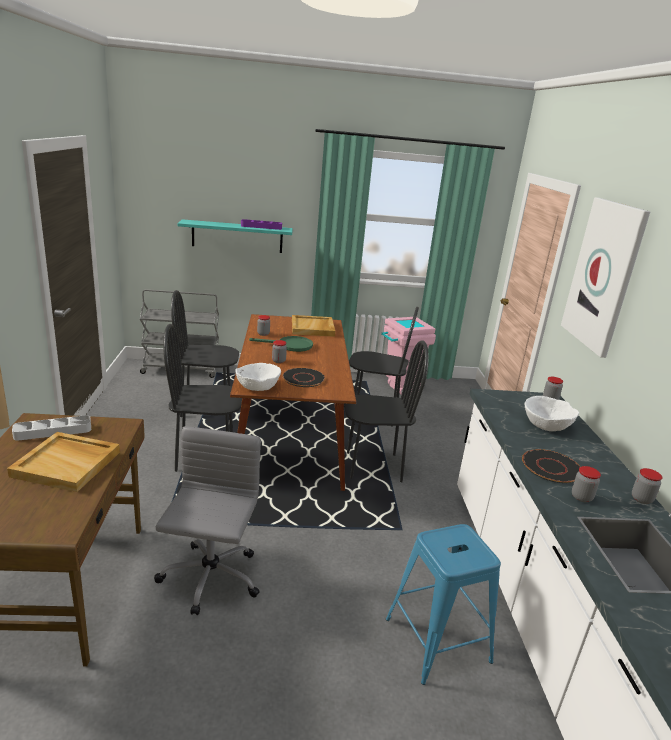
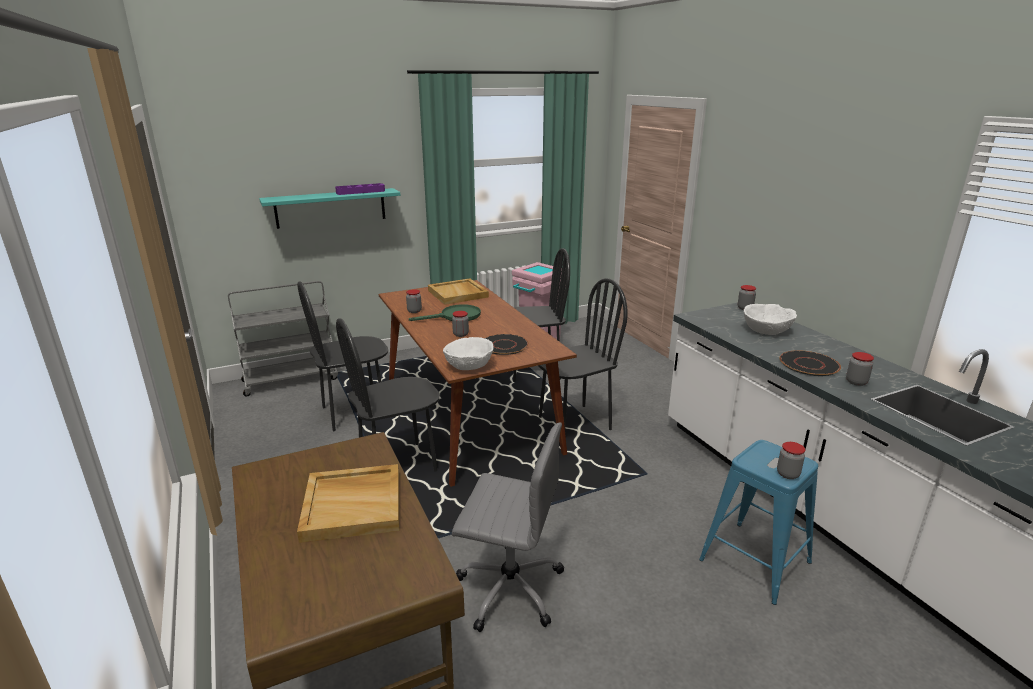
camera: 20 degrees left, 0 degrees up
(53, 431) = (294, 476): grey tray -> none
(209, 579) = (508, 587): grey office chair -> grey office chair turned 120 degrees clockwise
(603, 275) = (762, 180): picture -> none
(641, 499) = (895, 370): jar -> jar (788, 474)

